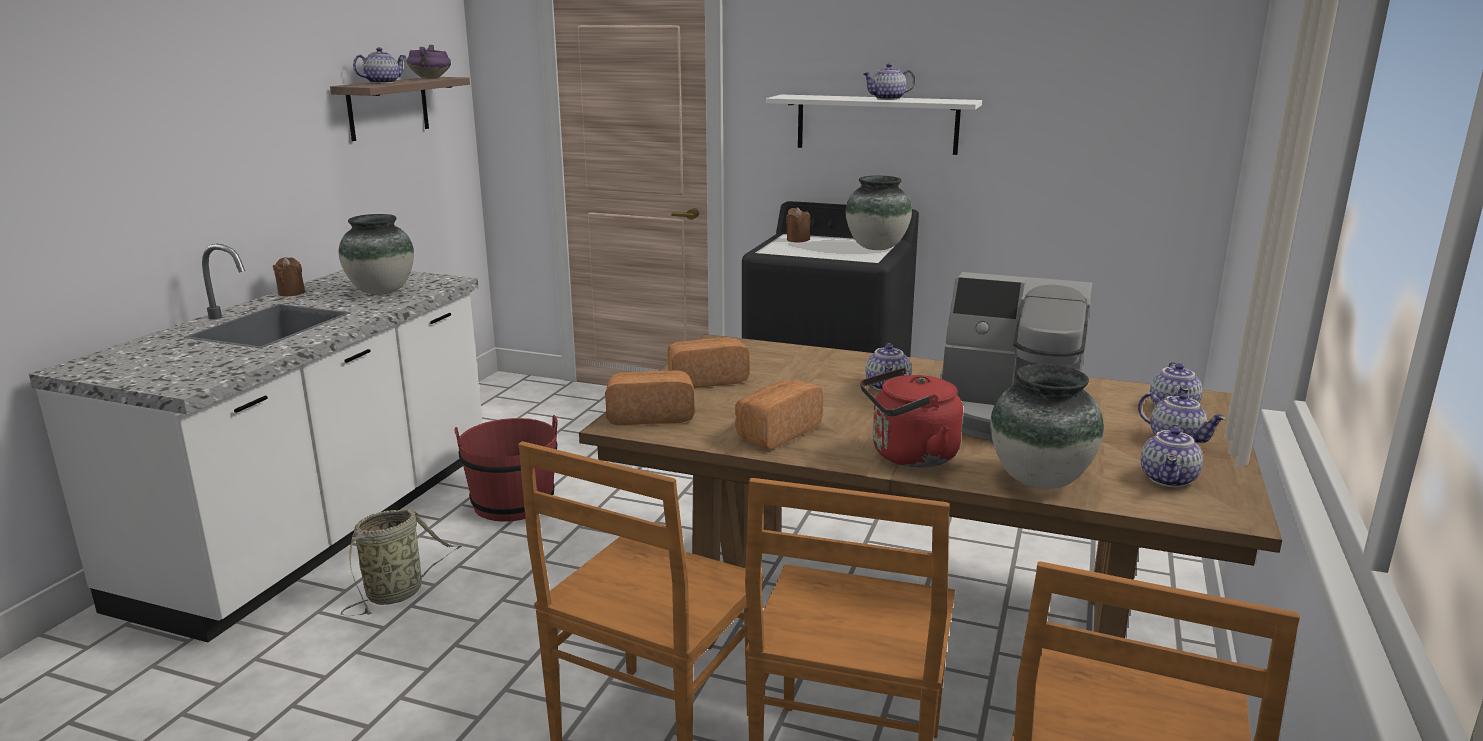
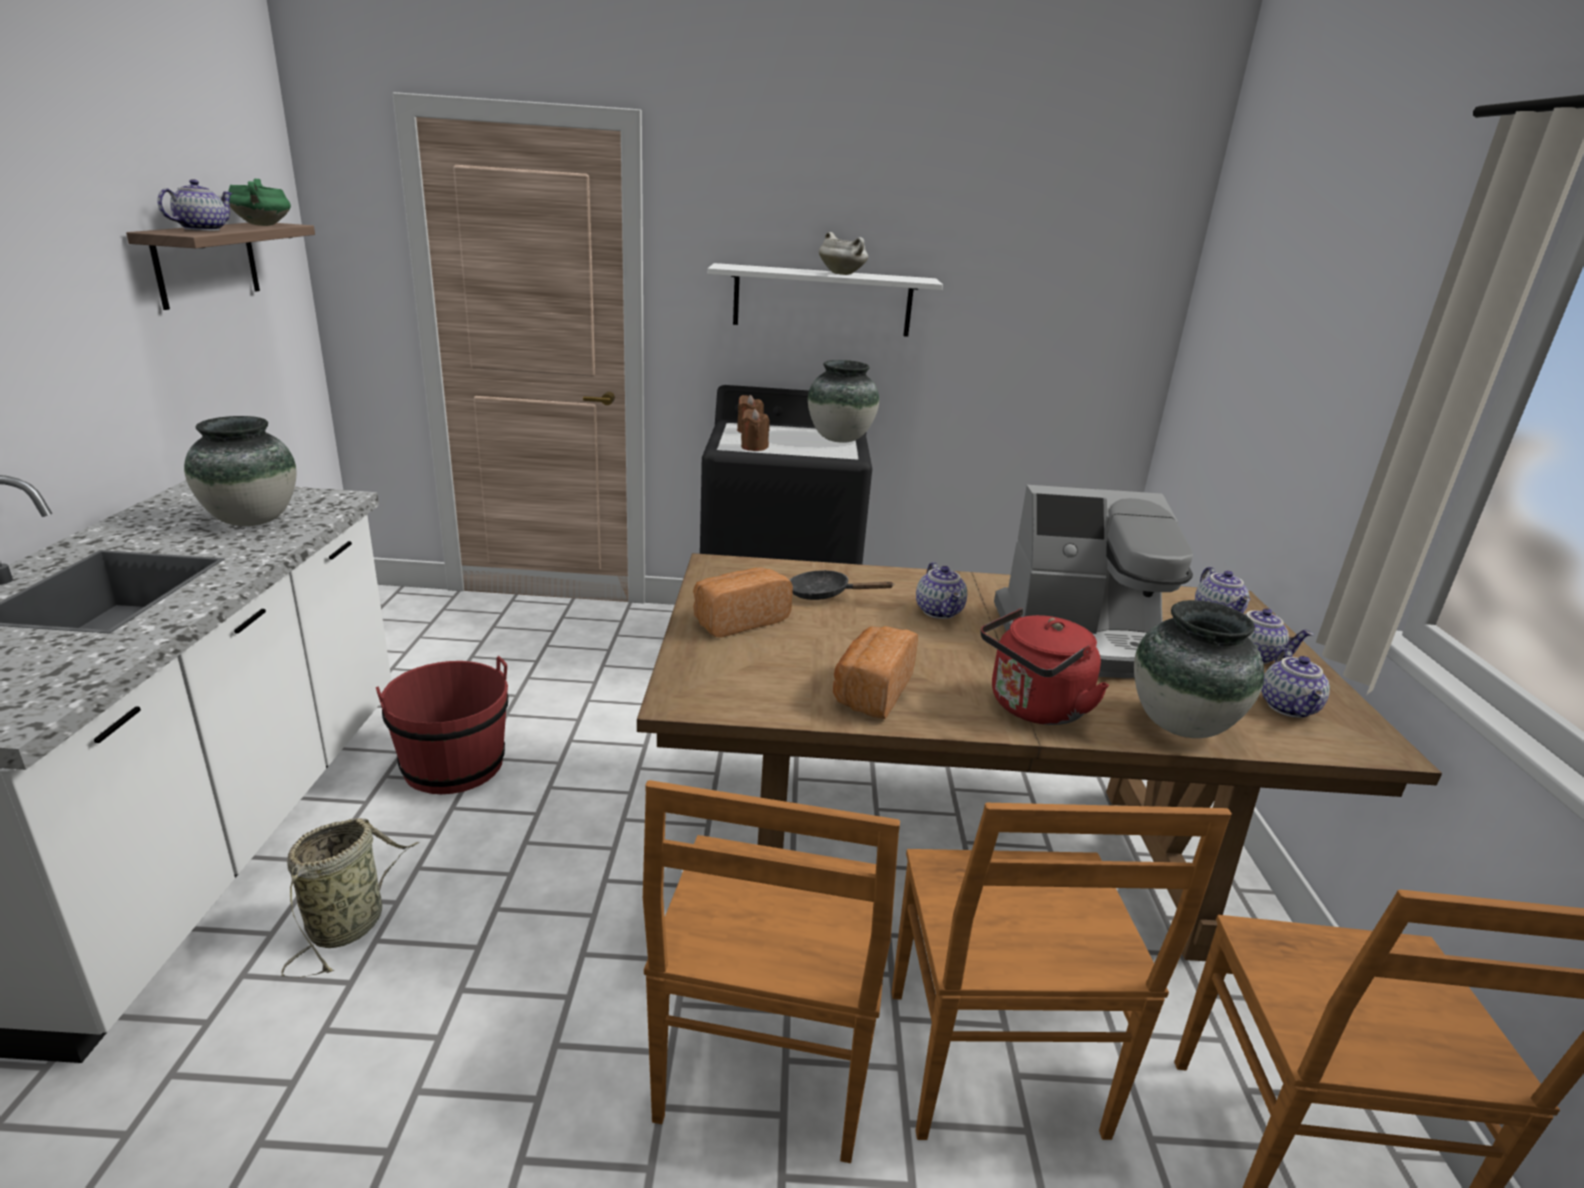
camera: 20 degrees left, 5 degrees up
(291, 293) = (111, 530): brown candle -> brown candle (754, 447)
(431, 78) = (263, 225): purple cooking pot -> green cooking pot
(650, 416) = (709, 682): bread -> none
(794, 368) = (824, 594): none -> black frying pan
(888, 99) = (842, 274): teapot -> white cooking pot

